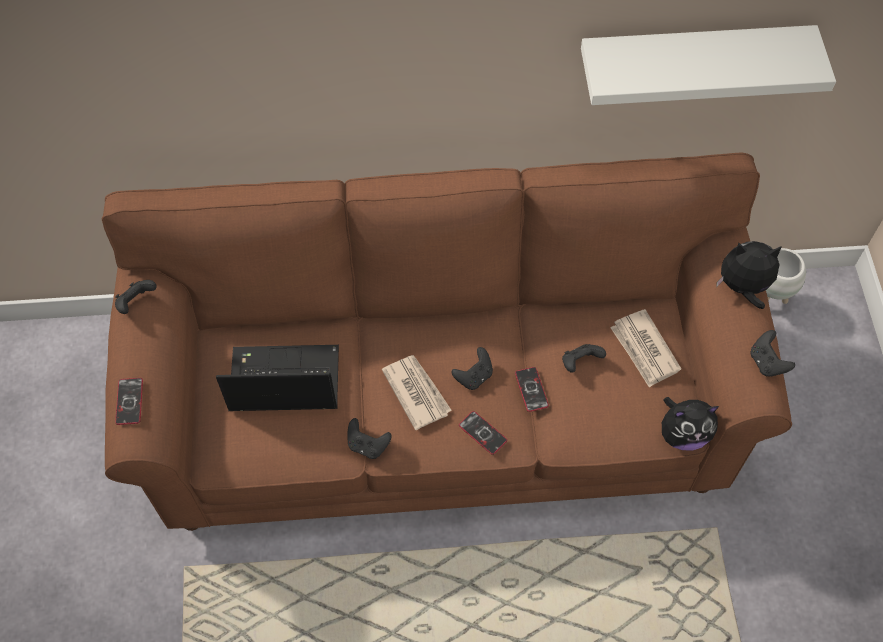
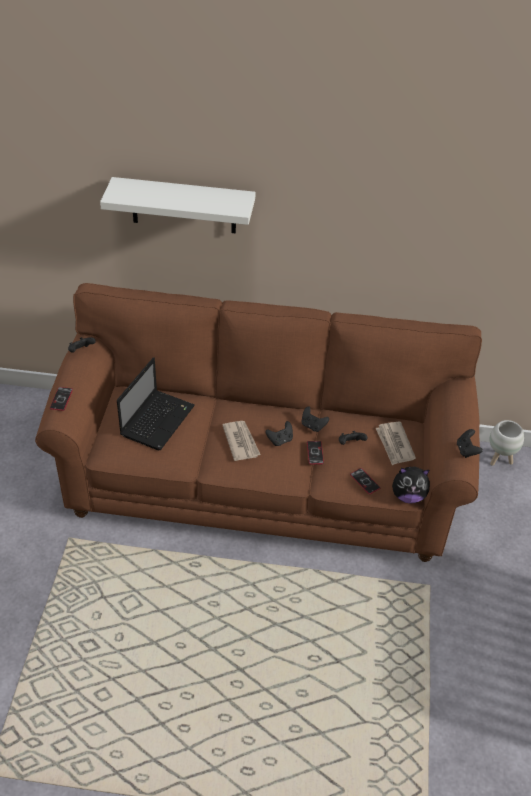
camera: 10 degrees right, 15 degrees down
(282, 381) = (158, 419): laptop -> laptop turned 105 degrees clockwise
(367, 445) = (201, 463): black game controller -> black game controller (313, 426)
(482, 433) = (277, 471): phone -> phone (365, 481)
(692, 60) = (445, 258): white shelf -> white shelf (183, 205)
(743, 288) = (462, 409): plush toy -> none

